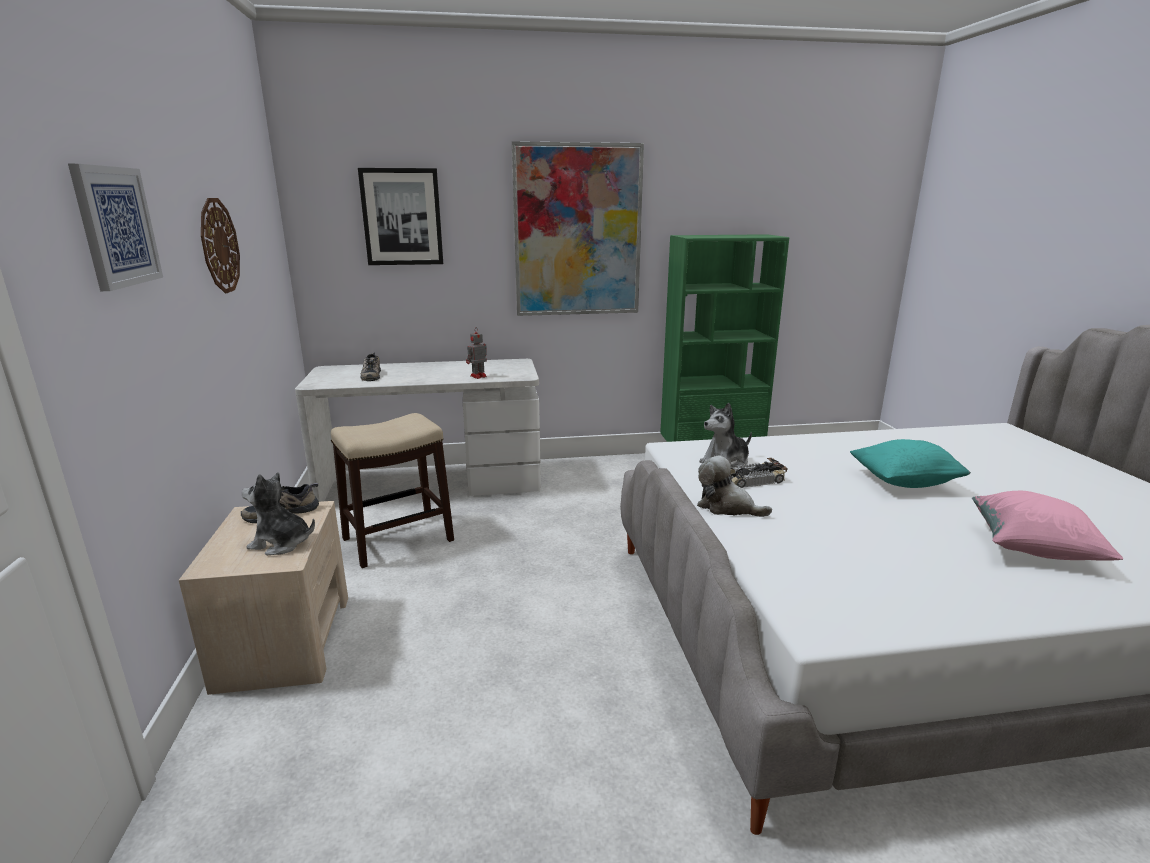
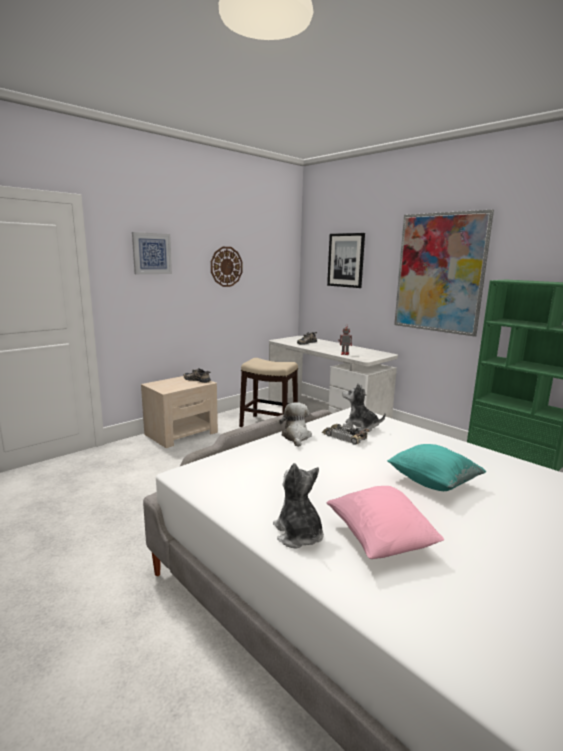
camera: 55 degrees right, 5 degrees down
(281, 543) = (176, 386): plush toy -> plush toy (298, 534)

